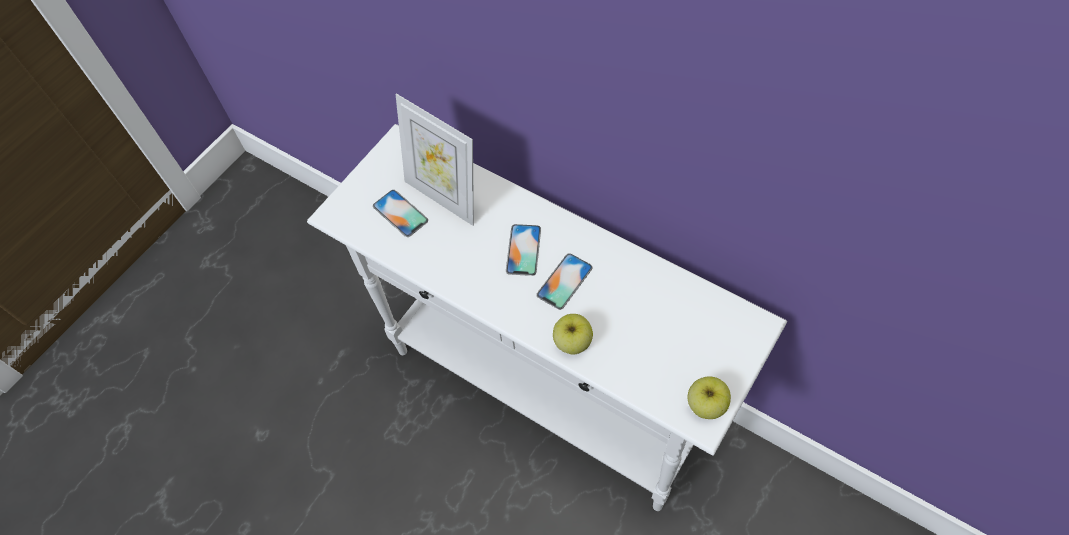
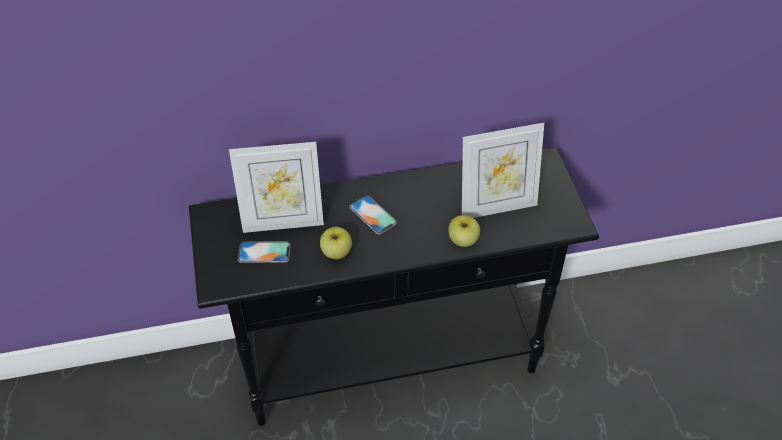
camera: 50 degrees left, 10 degrees down
(548, 389) = (391, 360): white console table -> black console table
(564, 281) = (418, 213): phone -> none
(645, 334) = (497, 206): none -> picture frame
(706, 405) = (568, 216): apple -> apple (336, 252)

